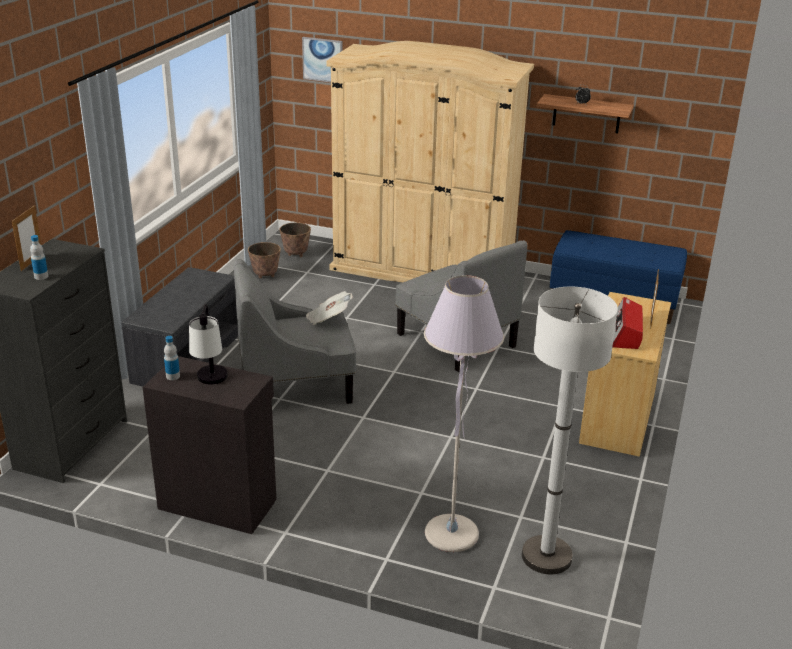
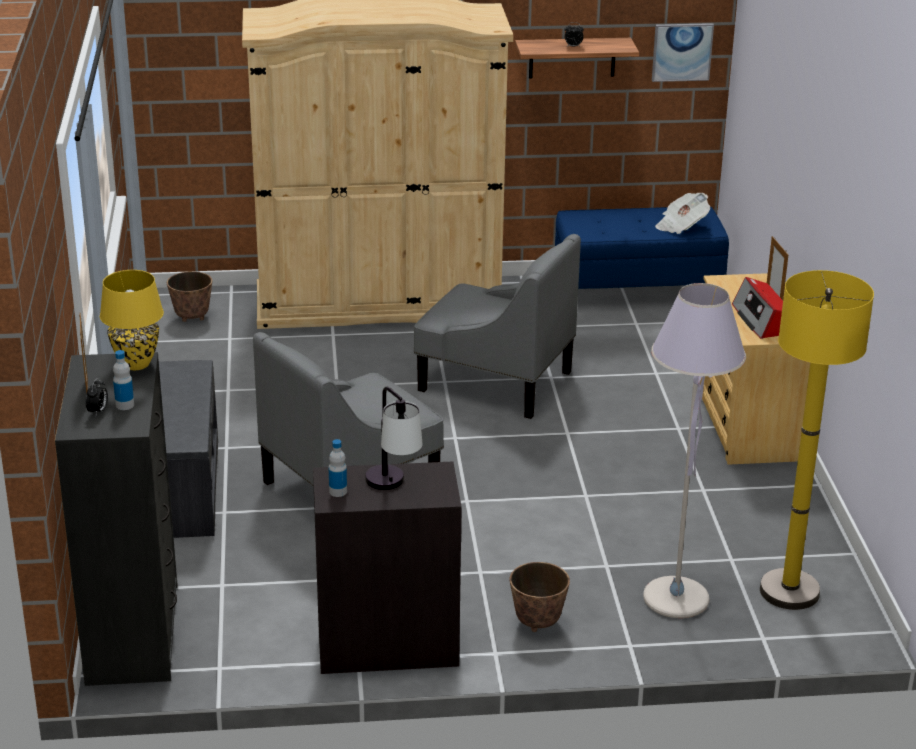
camera: 25 degrees left, 0 degrees up
(21, 276) = (98, 411): none -> alarm clock
(81, 253) = (136, 364): none -> yellow table lamp
(265, 275) = (177, 356): planter -> planter (537, 623)
(323, 60) = (194, 36): picture -> picture (682, 52)
(328, 319) = (379, 386): newspaper -> newspaper (681, 226)
(546, 556) = (789, 591): white floor lamp -> yellow floor lamp

